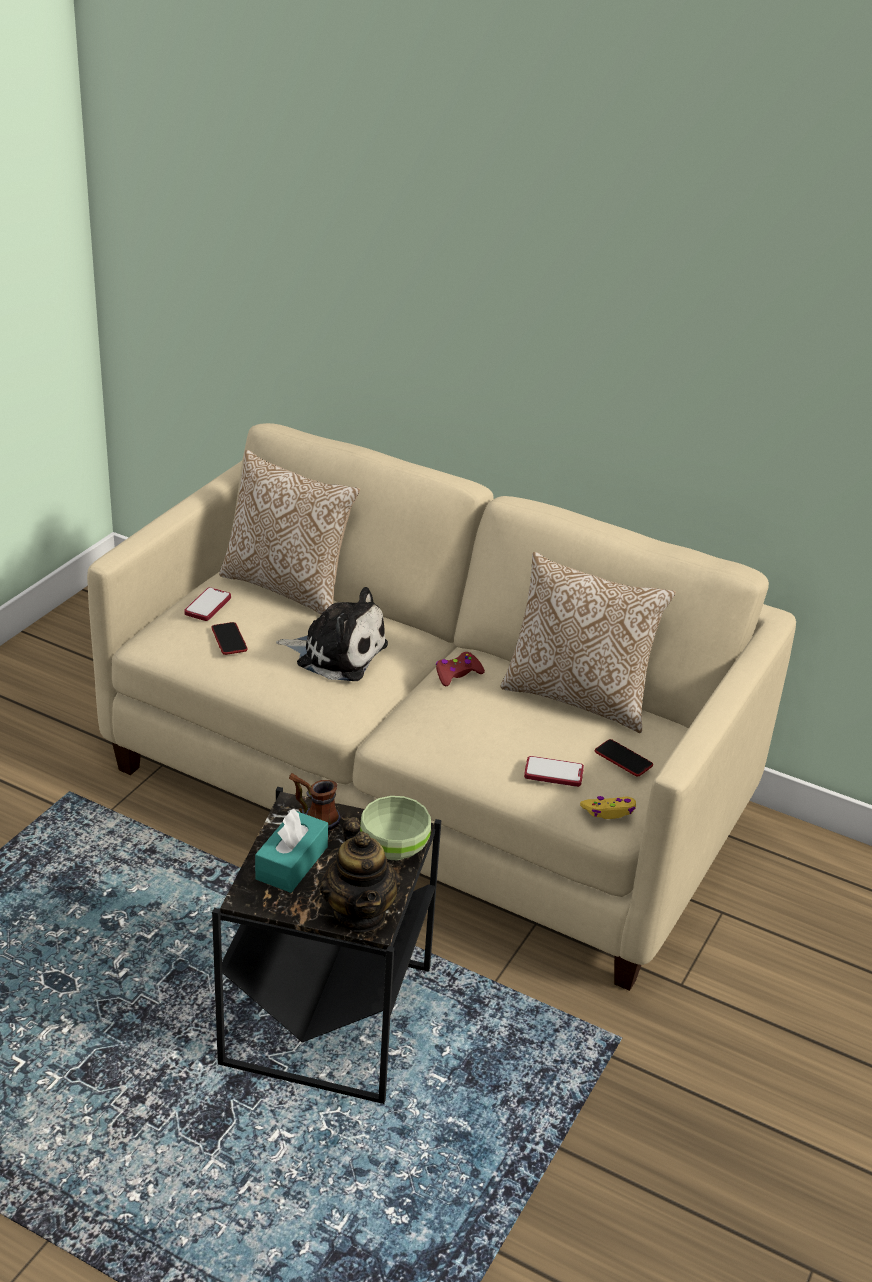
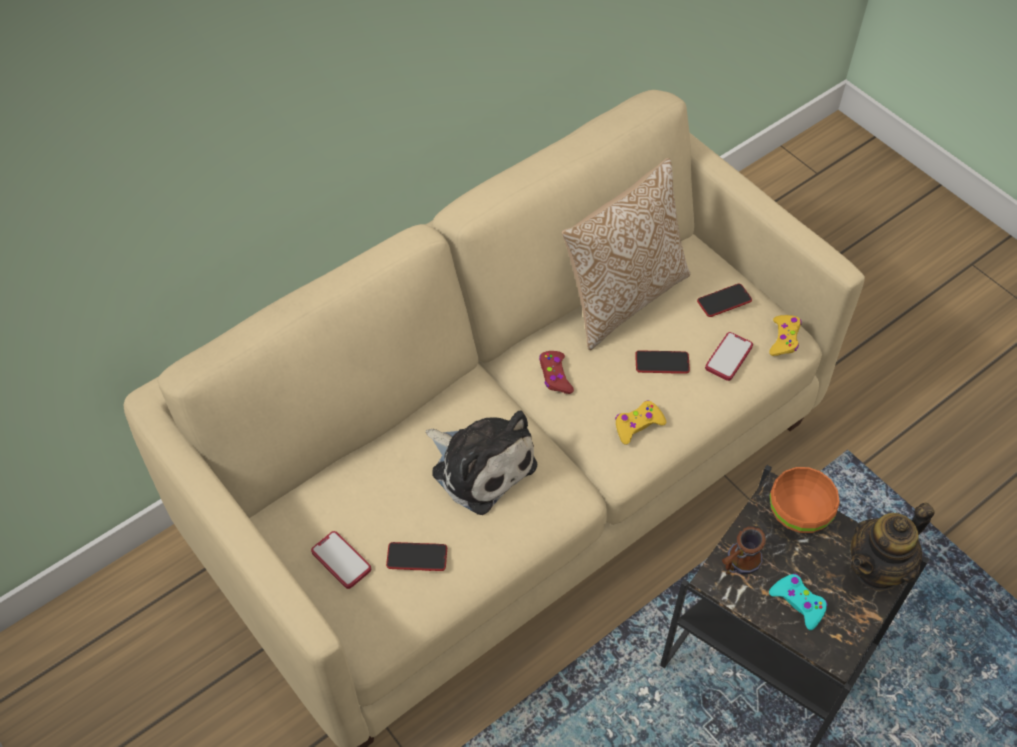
camera: 65 degrees left, 20 degrees up
(288, 587) = (334, 472): pillow -> none
(292, 863) = (798, 603): turquoise tissue box -> turquoise game controller
(337, 653) = (480, 465): plush toy -> plush toy turned 90 degrees clockwise
(359, 913) = (878, 568): teapot -> teapot turned 135 degrees clockwise
(395, 848) = (798, 512): green bowl -> orange bowl
(434, 731) = (637, 425): none -> yellow game controller
(516, 732) = (662, 363): none -> phone

